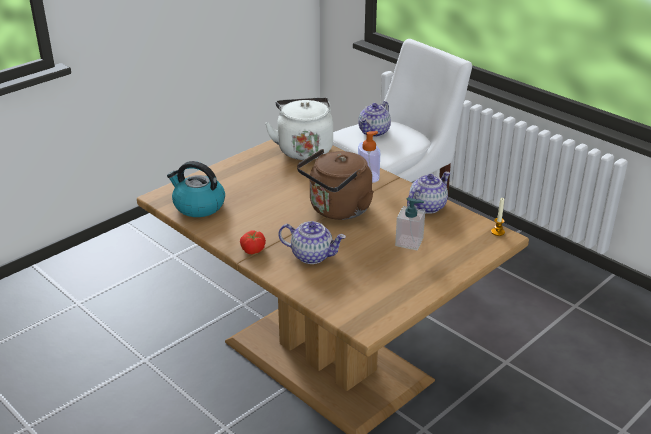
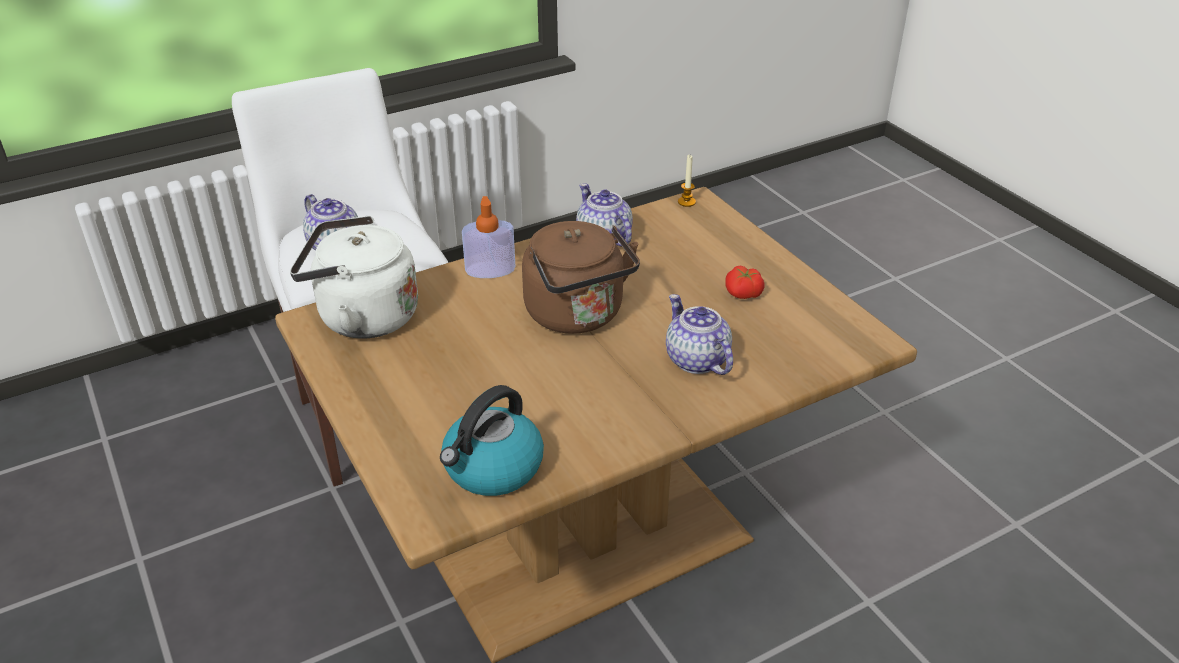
camera: 75 degrees left, 5 degrees up
(252, 249) = (659, 419): tomato -> tomato (743, 294)
(312, 256) = (695, 360): teapot -> teapot turned 60 degrees counterclockwise
(409, 242) = (687, 270): soap dispenser -> none

